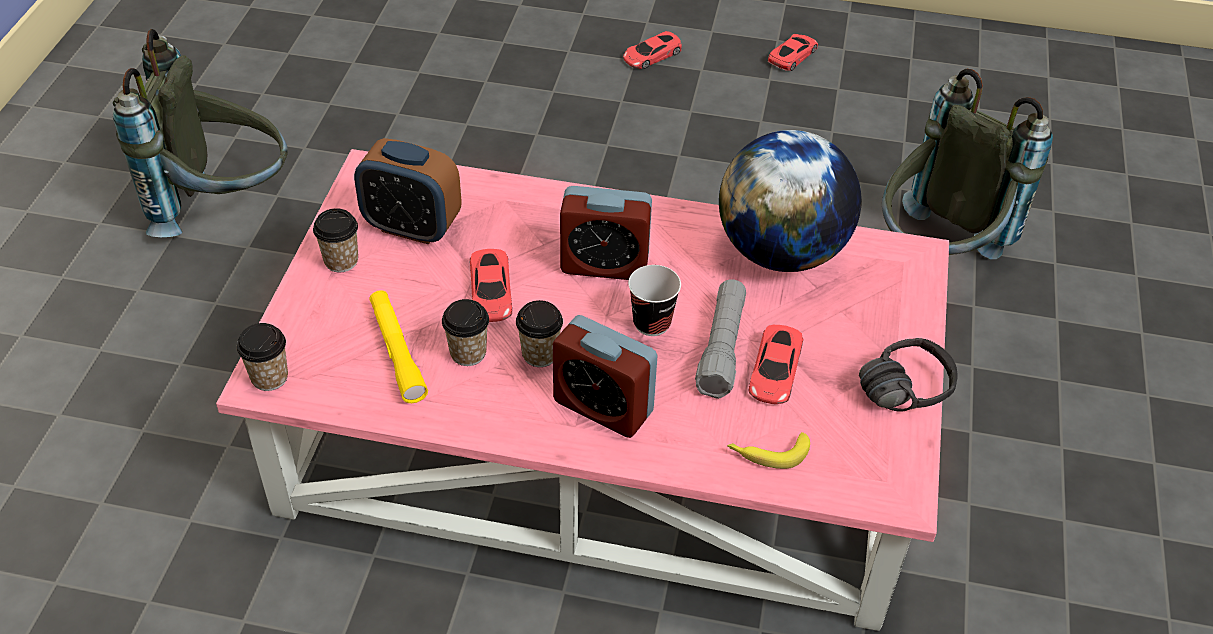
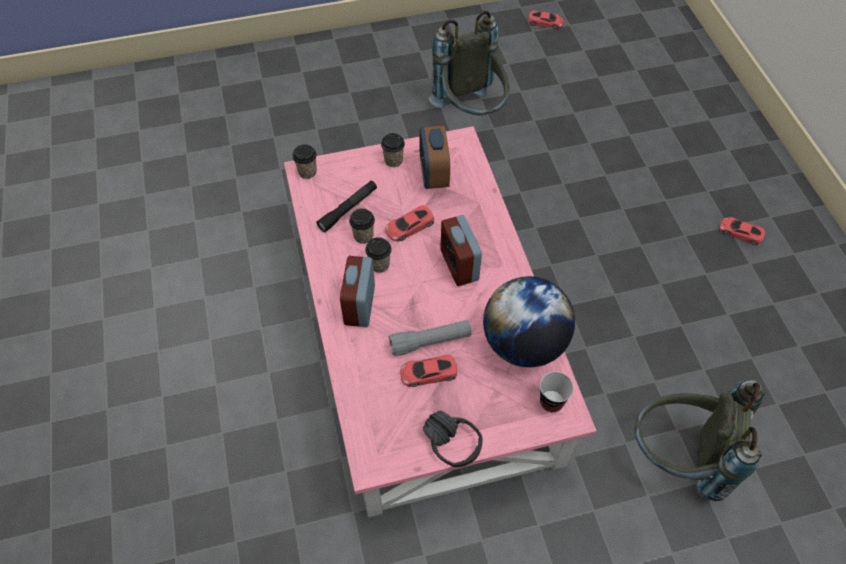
camera: 65 degrees right, 10 degrees up
(397, 352) = (348, 209): yellow flashlight -> black flashlight
(652, 323) = (429, 303): cup -> cup (551, 402)
(767, 453) = (368, 390): banana -> none
(793, 55) = (810, 307): red toy car -> red toy car (545, 22)

